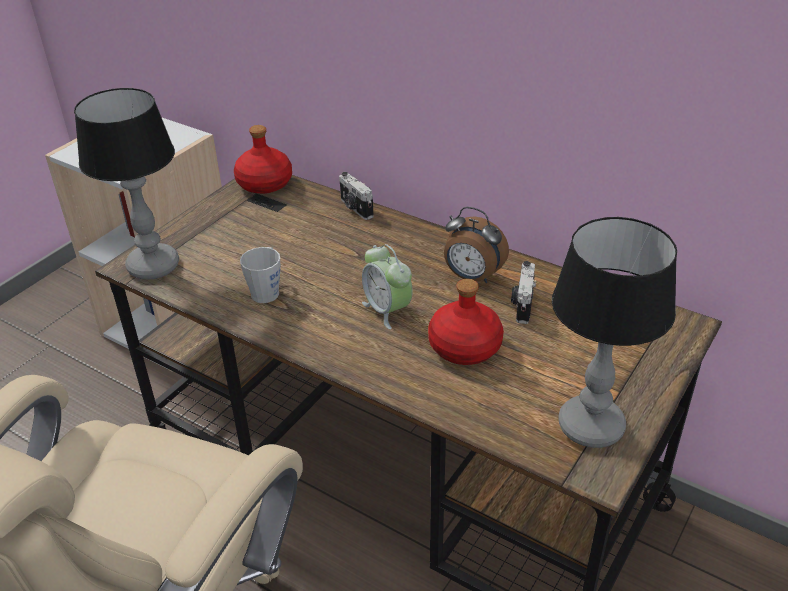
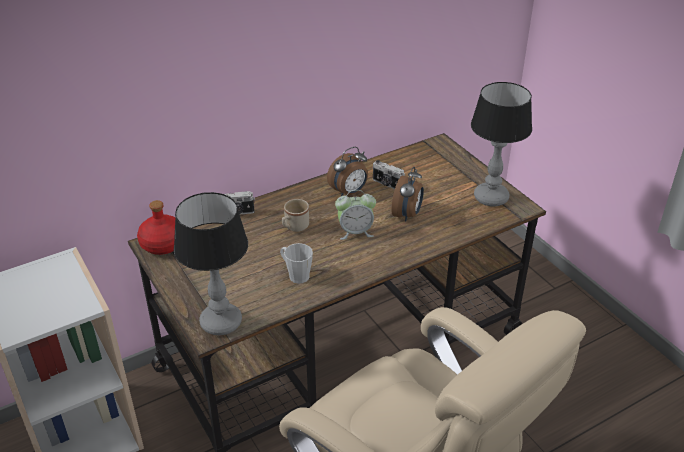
camera: 65 degrees left, 0 degrees up
(359, 258) = (294, 227): none -> beige mug
(465, 346) = (407, 215): red bottle -> alarm clock

